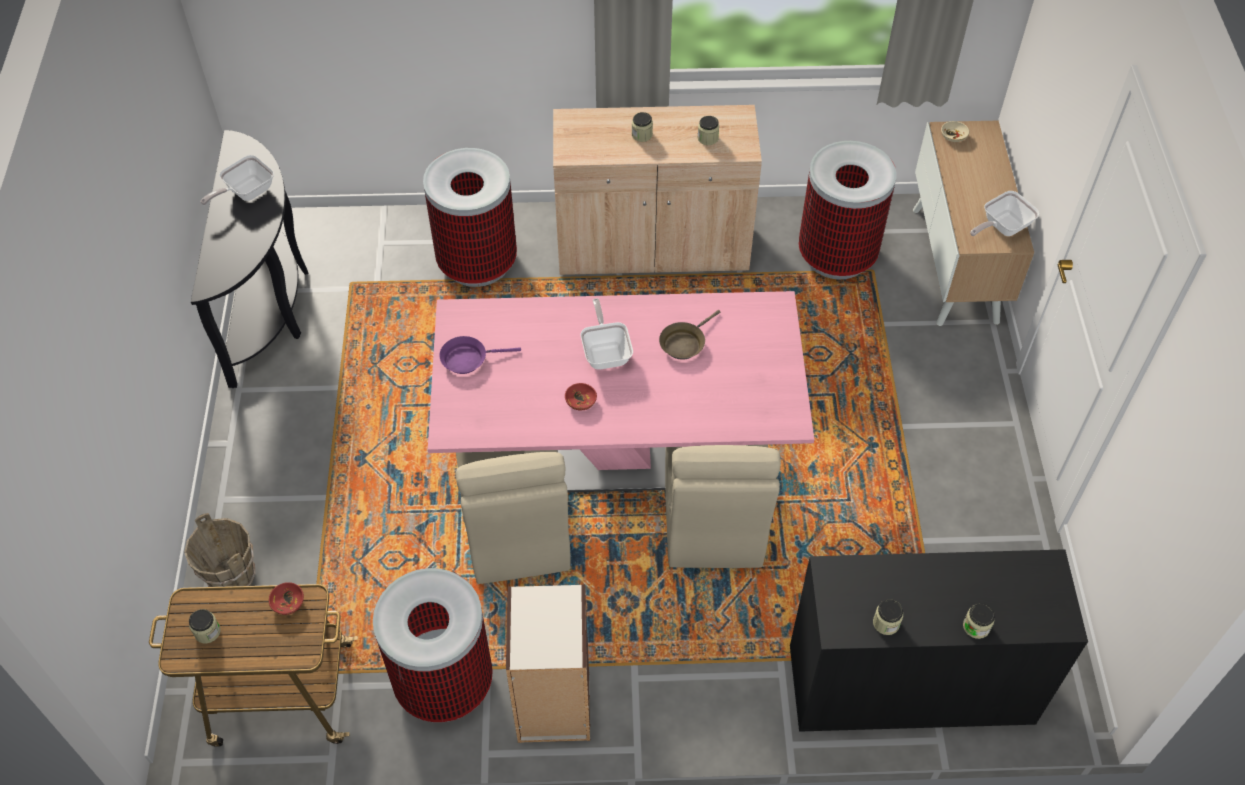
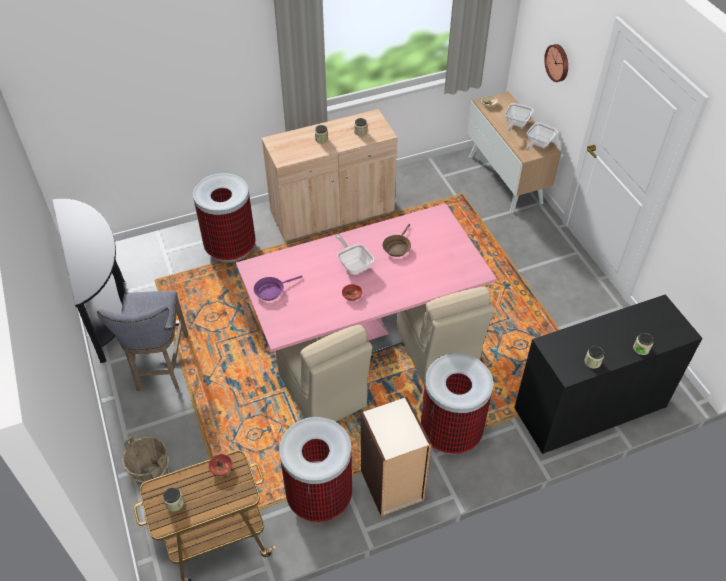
camera: 20 degrees left, 5 degrees down
(246, 193) = (83, 232): frying pan -> frying pan (516, 124)
(306, 417) = (160, 366): none -> grey stool
(836, 256) = (439, 191): trash can -> trash can (450, 432)
(1058, 104) = (558, 62): none -> wall clock

